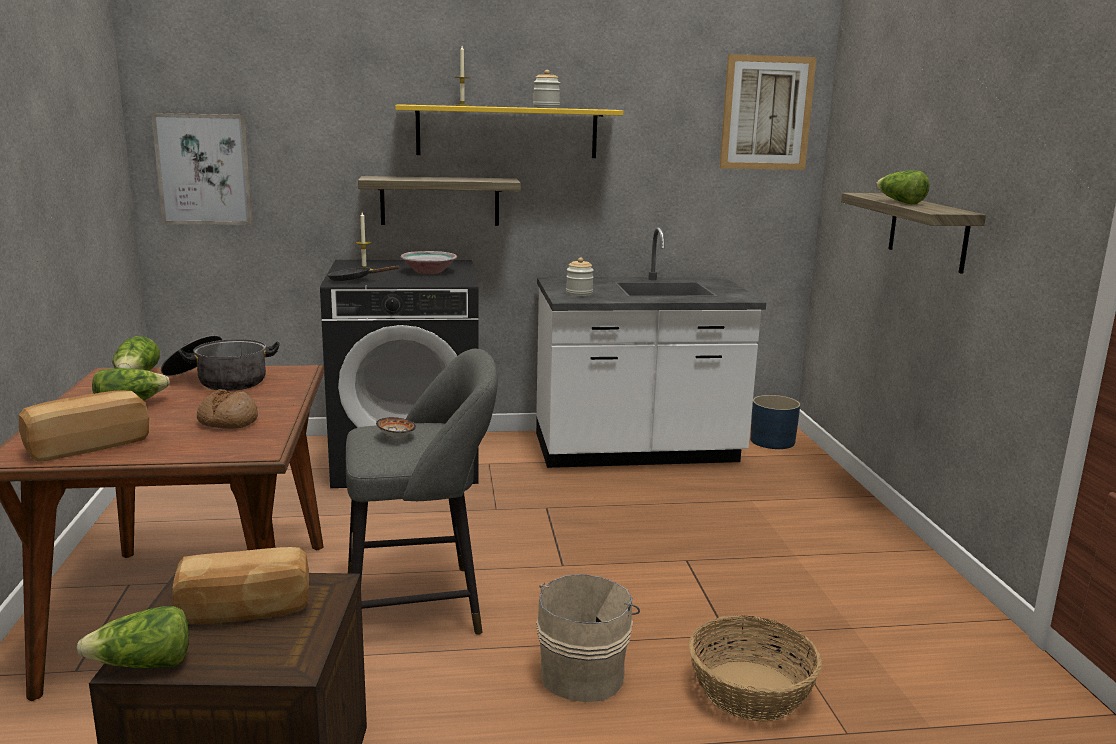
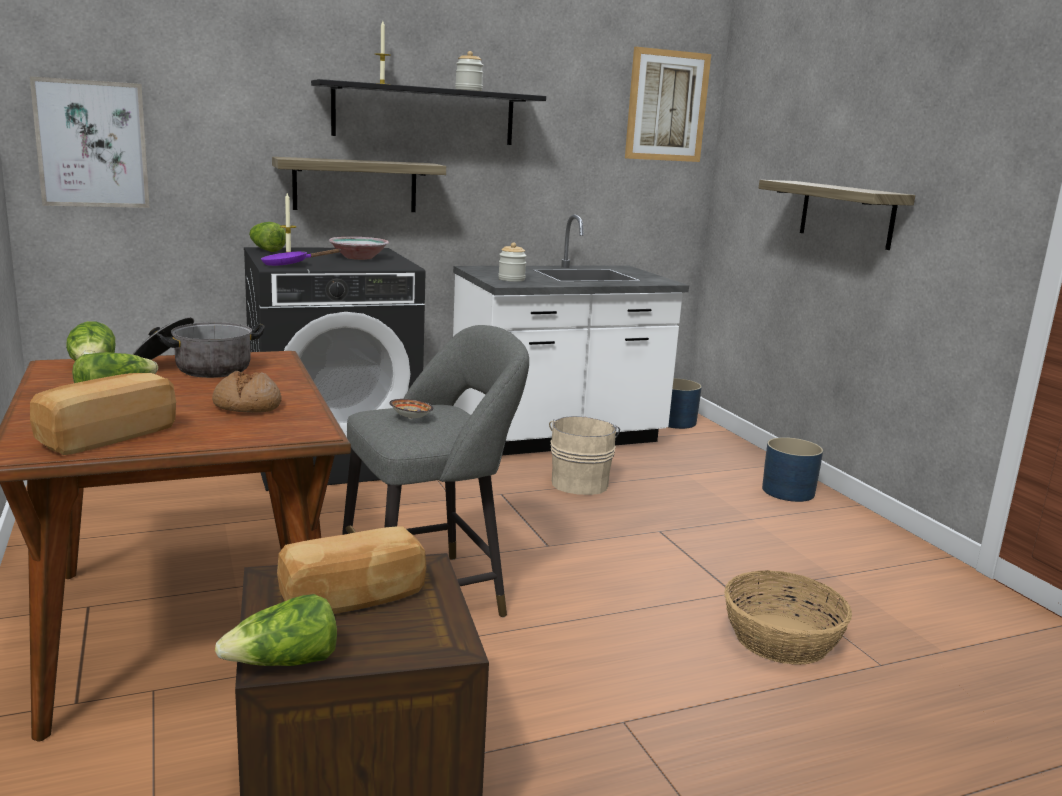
camera: 15 degrees left, 0 degrees up
(354, 280) = (290, 265): black frying pan -> purple frying pan
(507, 132) = (425, 114): yellow shelf -> black shelf
(584, 673) = (625, 641): beige bucket -> beige bucket (580, 482)
(855, 528) = (788, 491): none -> blue planter
(899, 202) = (827, 186): lettuce -> lettuce (266, 250)

